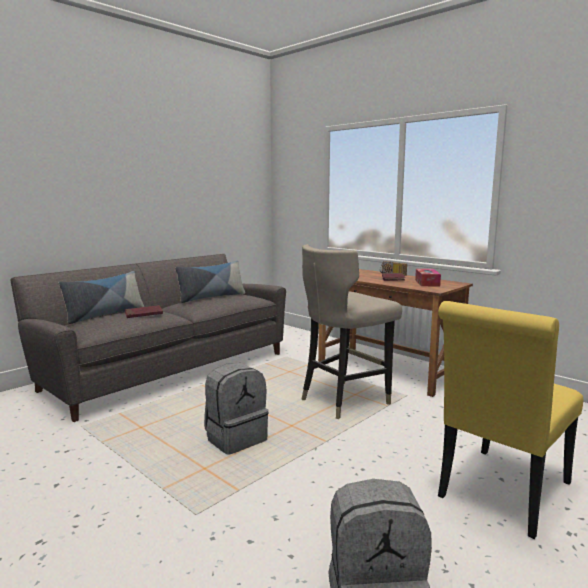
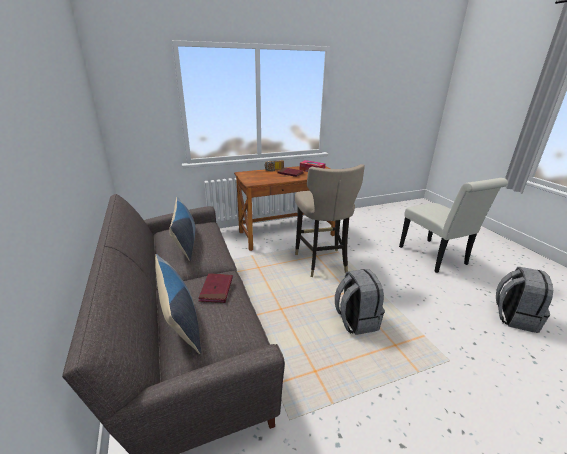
camera: 65 degrees left, 15 degrees up
(501, 494) = (435, 257): yellow chair -> white chair

